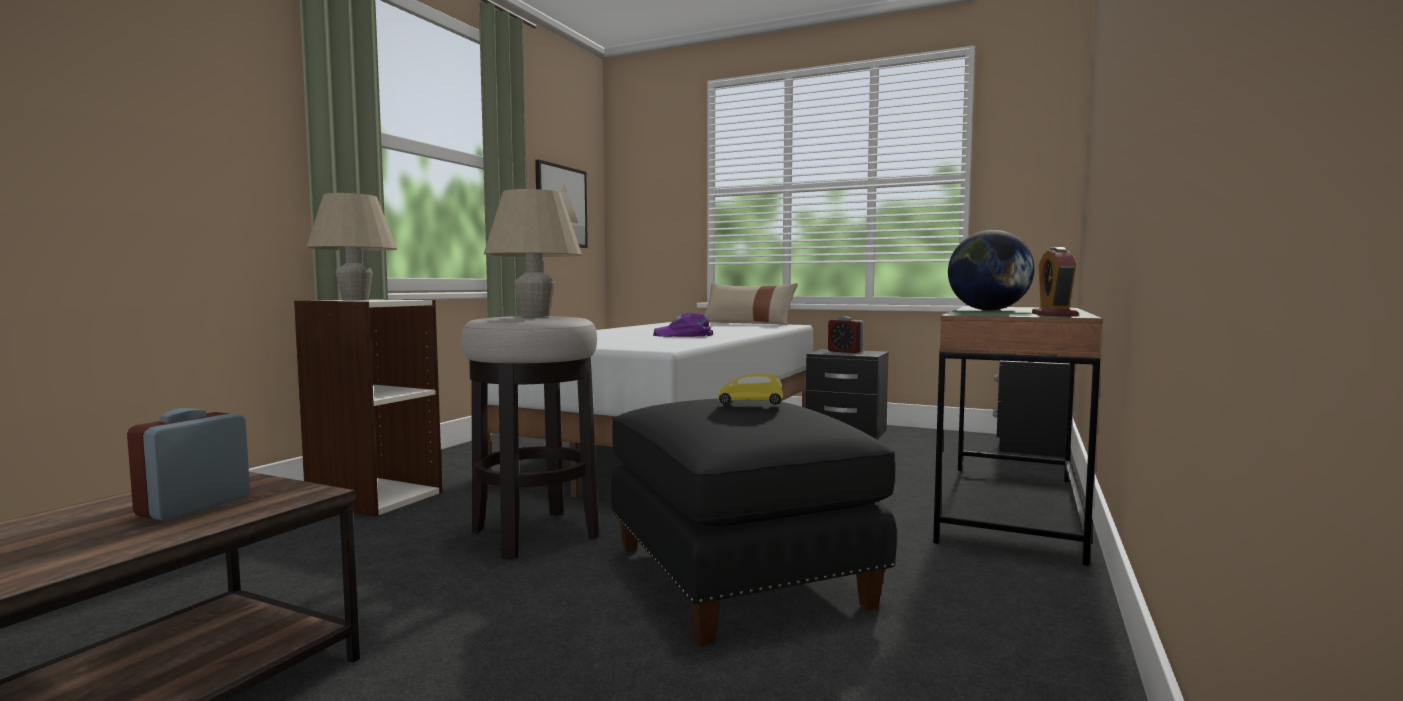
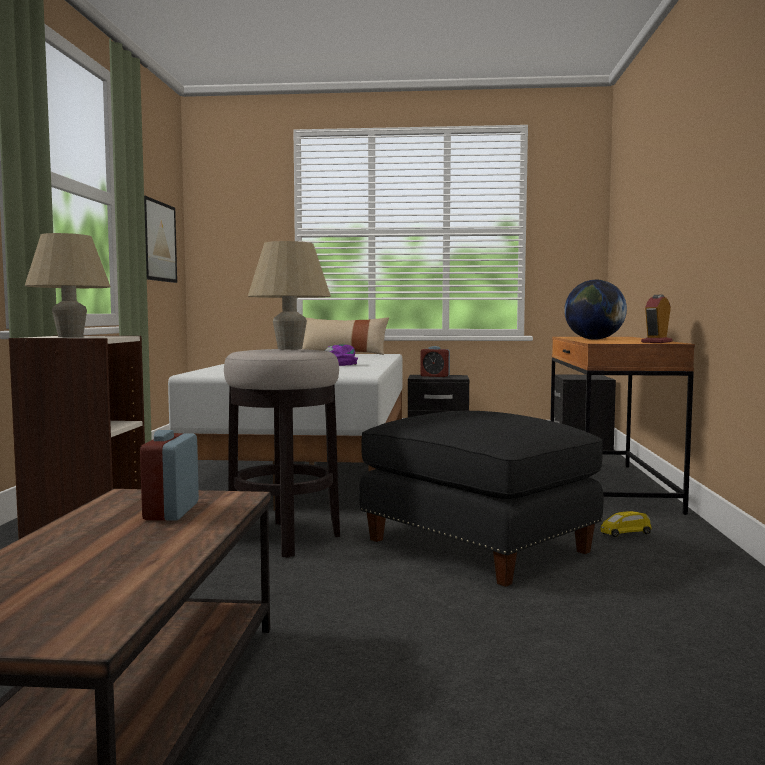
camera: 20 degrees left, 0 degrees up
(751, 406) = (491, 414): yellow toy car -> yellow toy car (625, 535)
(1009, 508) = (608, 487): green desk -> brown desk
(1054, 315) = (657, 342): alarm clock -> alarm clock turned 45 degrees clockwise

